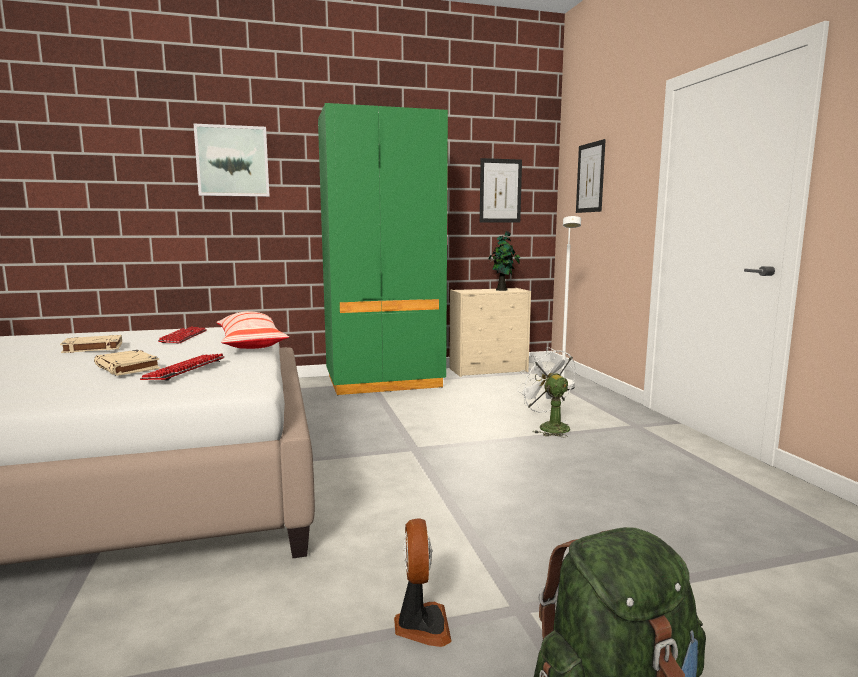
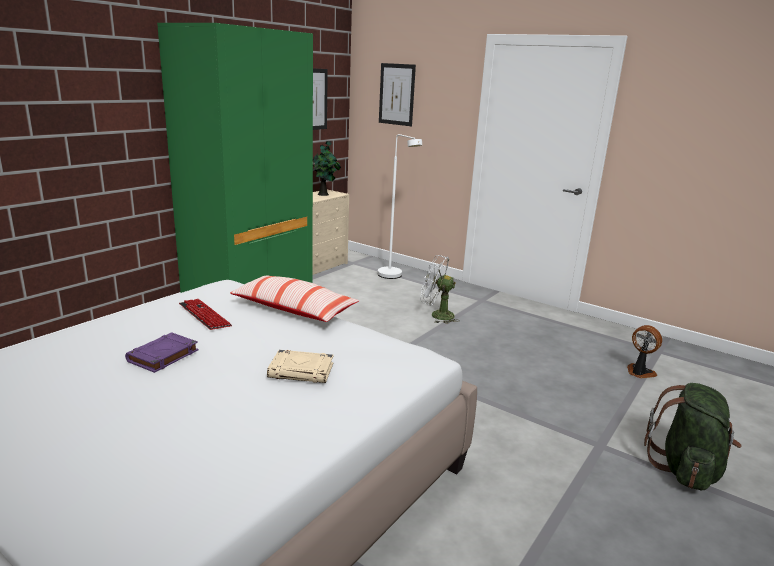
camera: 40 degrees left, 10 degrees up
(92, 348) = (163, 356): beige book -> purple book
(185, 369) = (353, 358): keyboard -> none
(232, 161) = (64, 73): picture -> none
(421, 625) = (578, 477): fan -> fan (639, 373)

